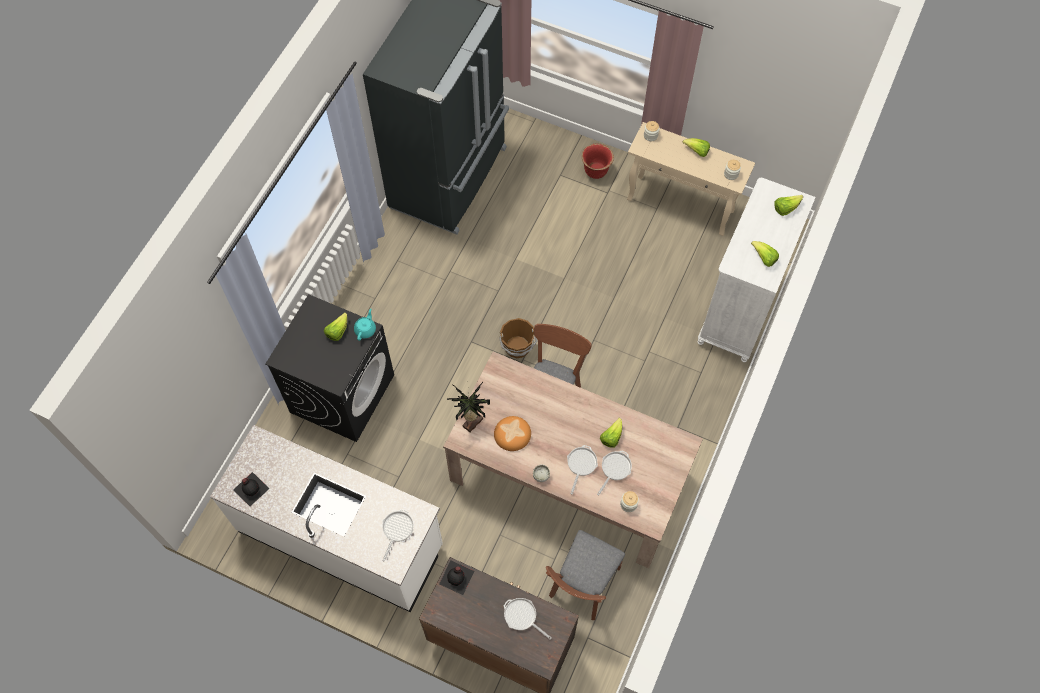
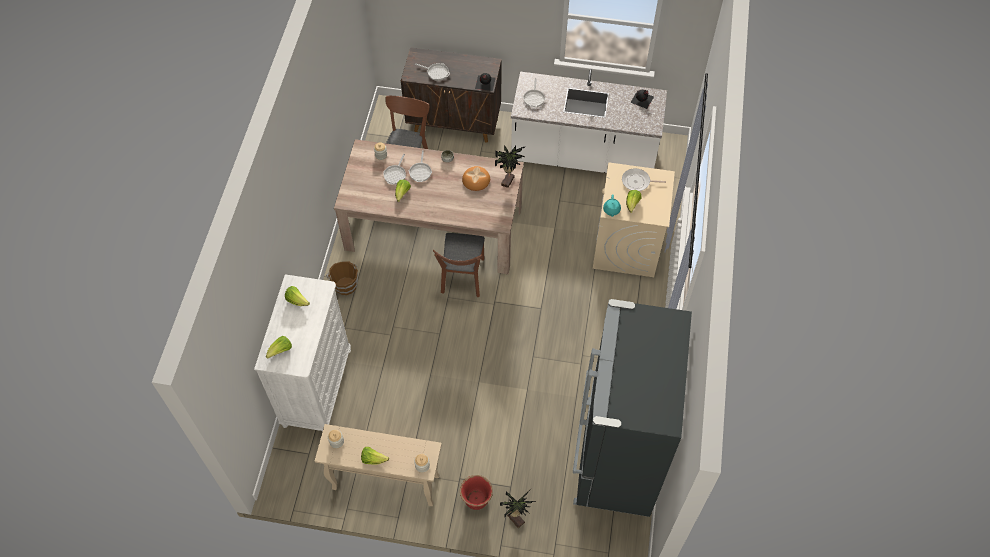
camera: 165 degrees right, 5 degrees down
(317, 359) = (637, 182): none -> frying pan
(342, 393) = (626, 246): black washing machine -> beige washing machine
(517, 347) = (501, 312): brown bucket -> brown bucket (345, 285)
(562, 148) = (516, 518): none -> potted plant

